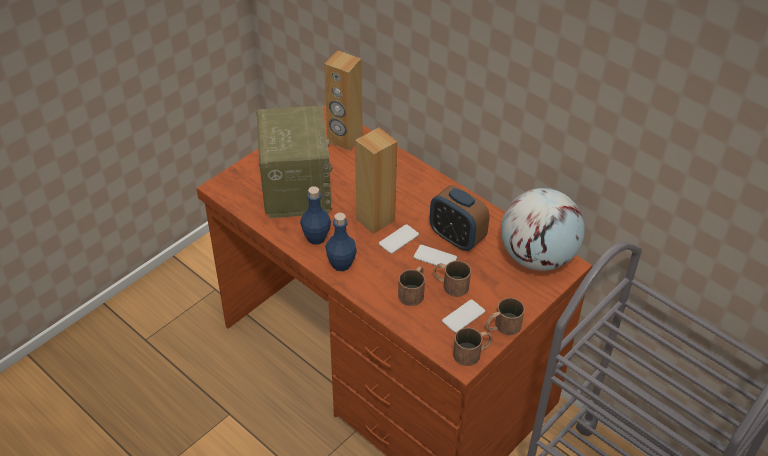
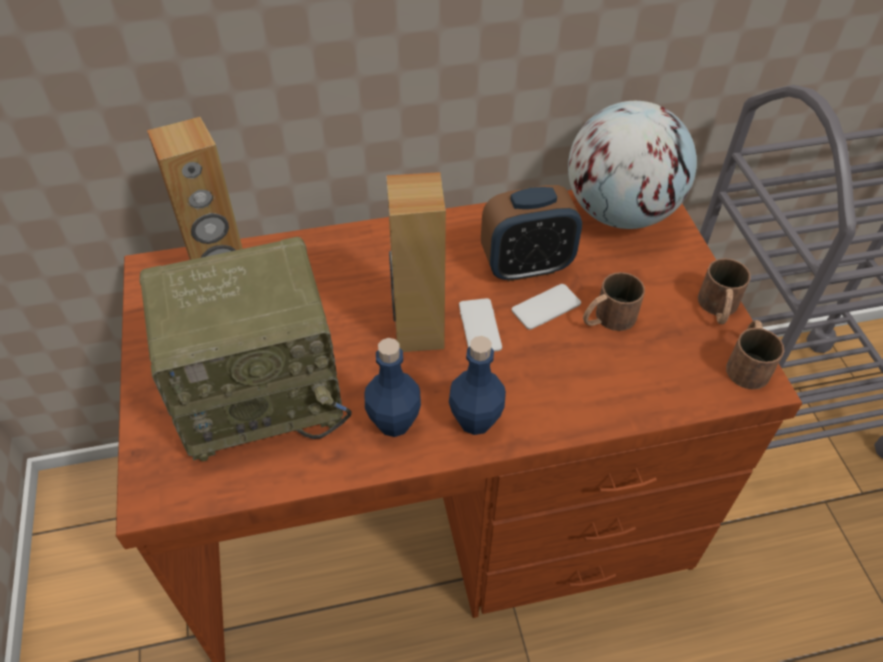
camera: 55 degrees left, 5 degrees up
(295, 188) = (262, 391): radio -> radio turned 135 degrees clockwise
(413, 291) = (592, 364): brown mug -> none
(463, 316) = (676, 337): phone -> none

